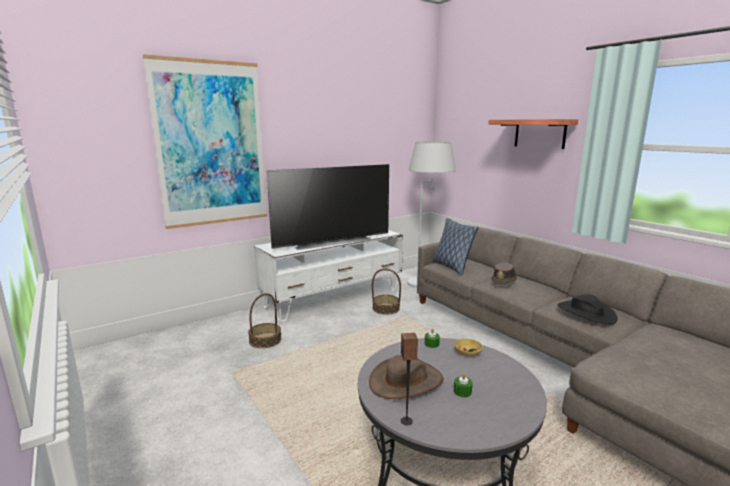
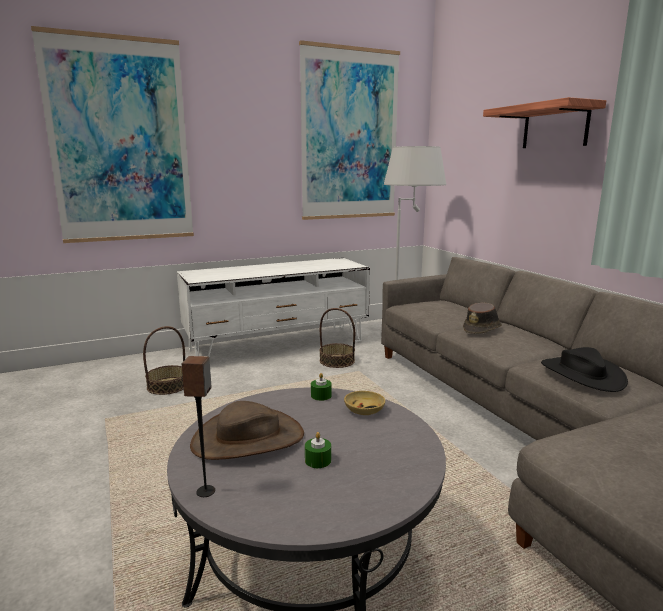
camera: 10 degrees right, 0 degrees up
(331, 242) = (272, 271): television -> none
(379, 132) = (349, 135): none -> picture
(451, 267) = (422, 309): pillow -> none

